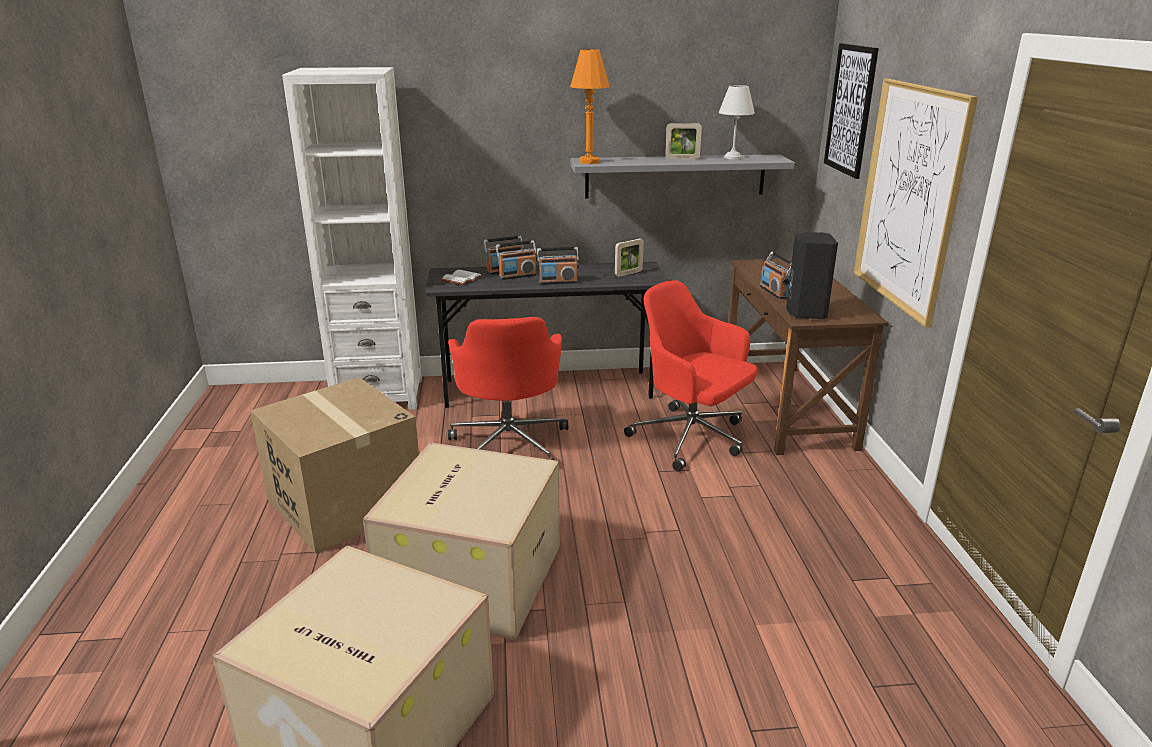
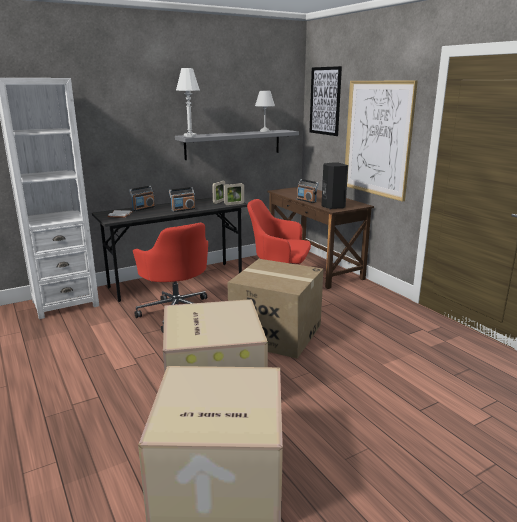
camera: 25 degrees left, 5 degrees down
(344, 503) = (94, 366): cardboard box -> cardboard box (275, 333)
(517, 276) = (154, 210): radio -> none
(589, 162) = (190, 136): orange table lamp -> white table lamp
(682, 158) = (239, 133): picture frame -> picture frame (234, 204)

